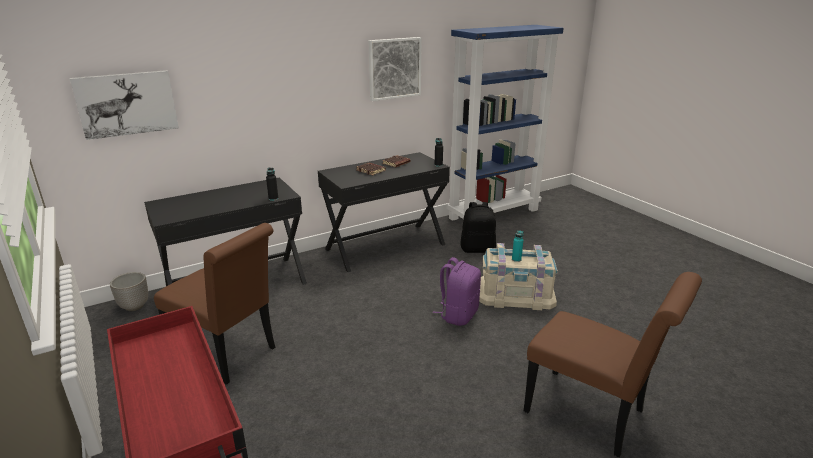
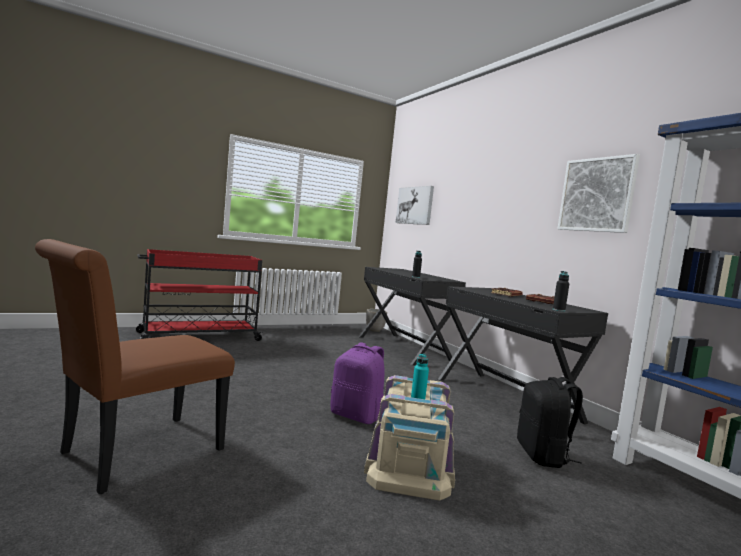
camera: 90 degrees right, 20 degrees down
(228, 354) = (317, 344): brown chair -> none

